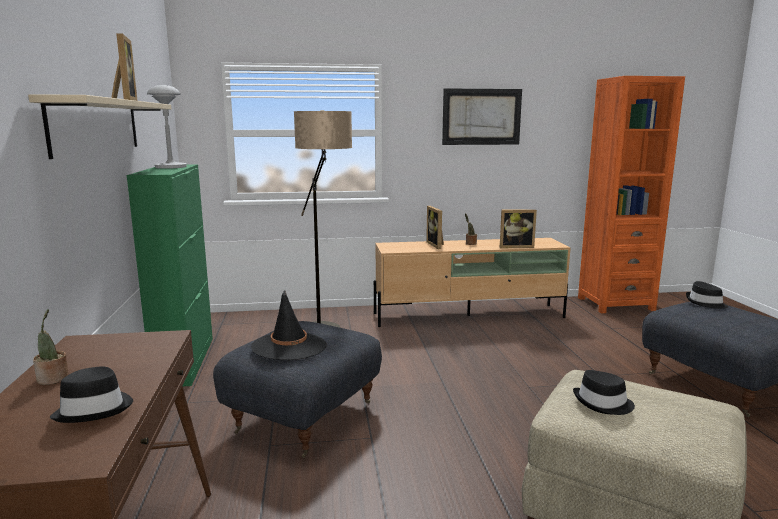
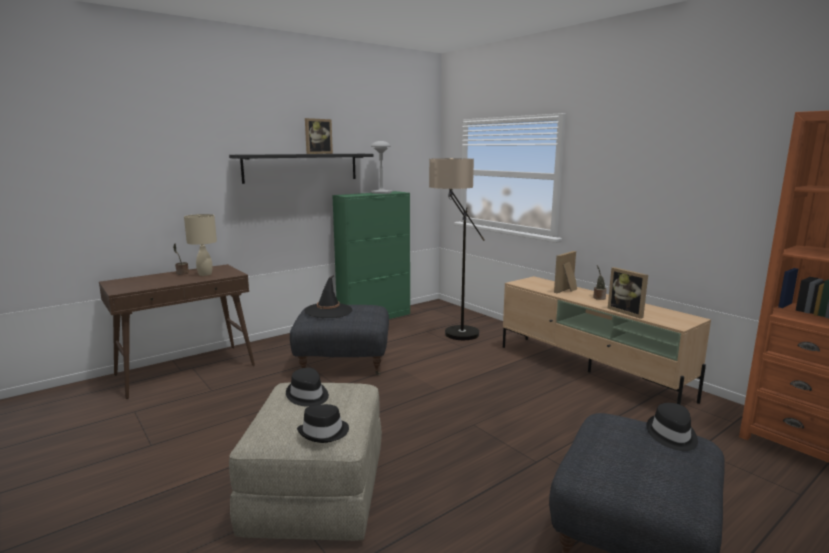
camera: 60 degrees right, 0 degrees up
(95, 409) = (157, 283): black hat -> black hat (324, 432)
(97, 126) = (301, 167): beige shelf -> black shelf
(115, 359) = (205, 274): none -> beige table lamp
(481, 117) = (655, 164): picture -> none

